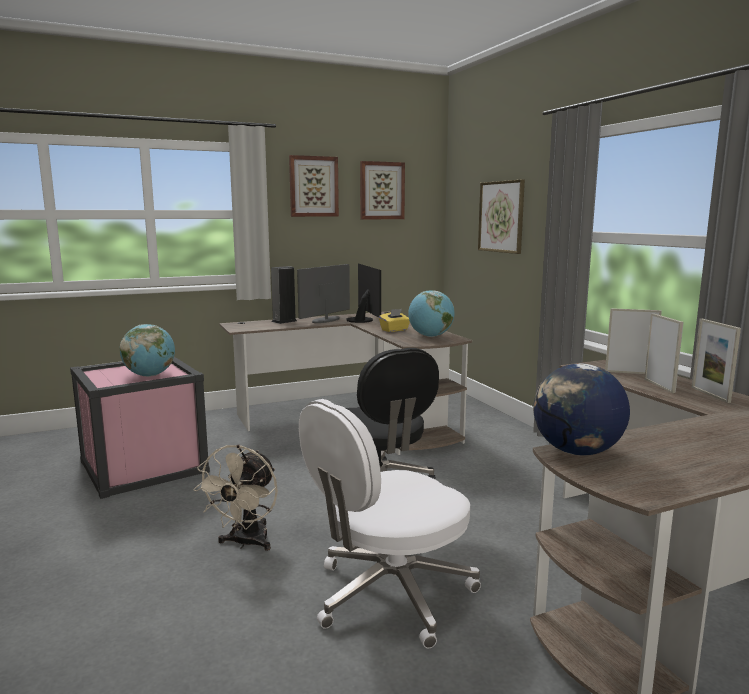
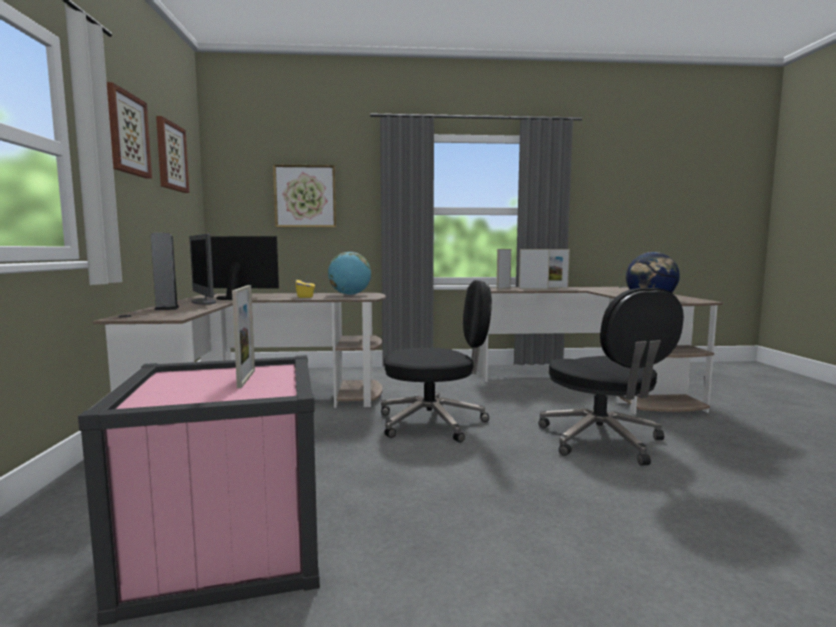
camera: 70 degrees left, 5 degrees down
(150, 375) = (246, 378): globe -> picture frame
(246, 543) = (511, 483): beige fan -> none
(390, 594) = (602, 441): white office chair -> black office chair

